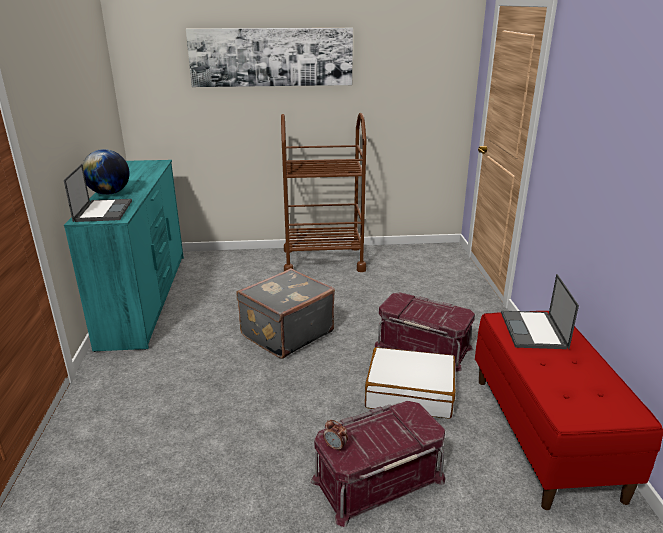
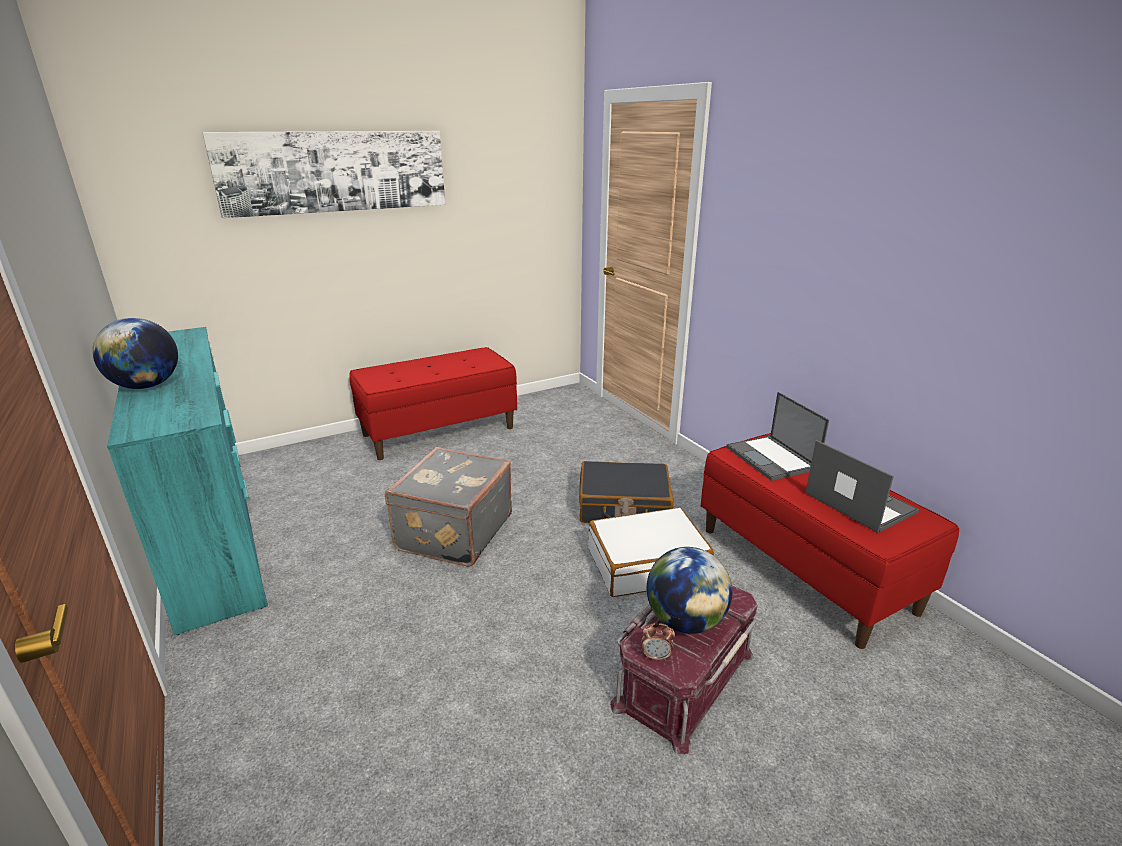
camera: 25 degrees left, 0 degrees up
(103, 210) = (161, 413): laptop -> laptop (858, 502)
(323, 260) = (439, 431): brown cart -> red bench
(377, 432) = (685, 621): none -> globe
(424, 346) = (624, 506): red storage box -> black suitcase

